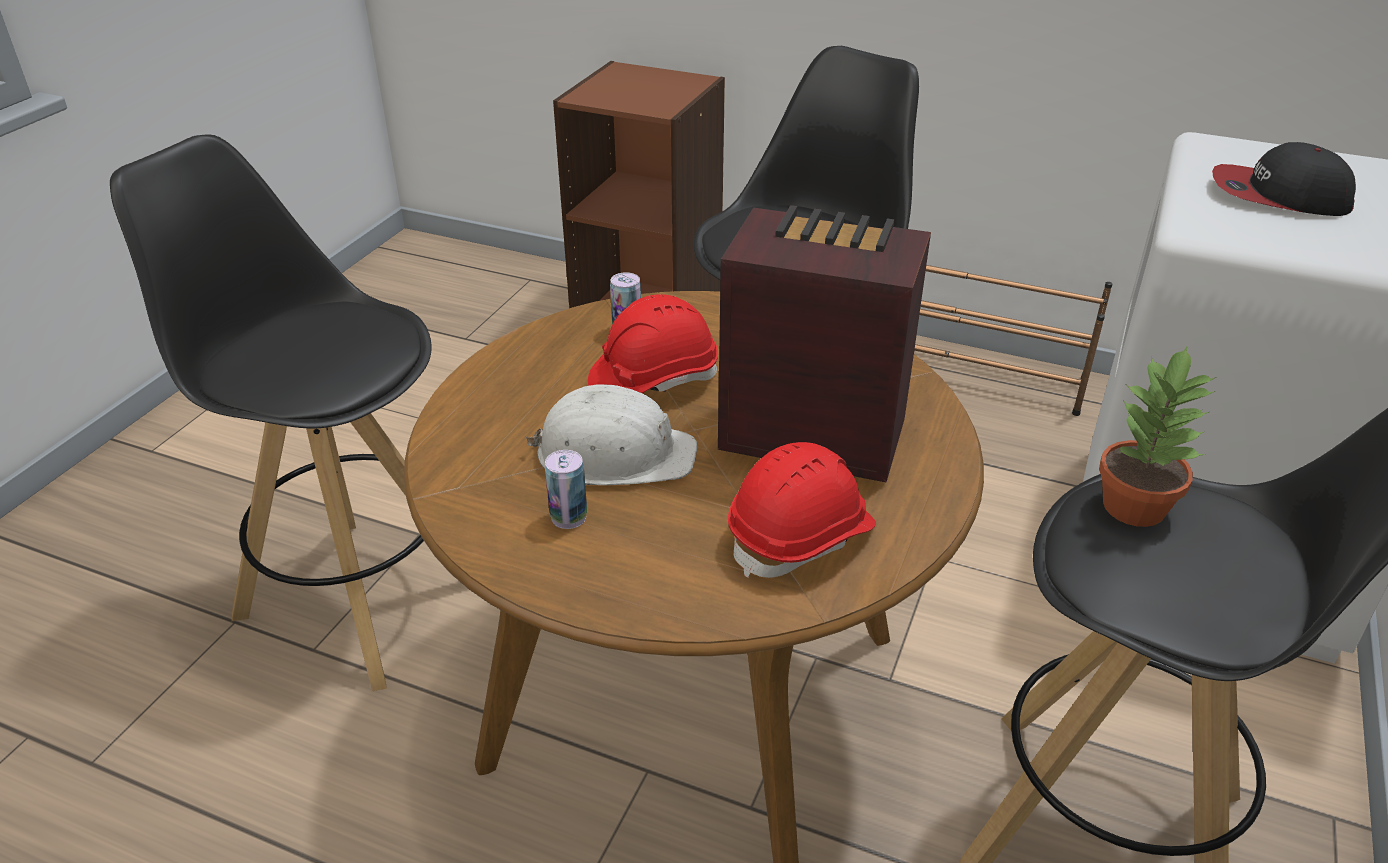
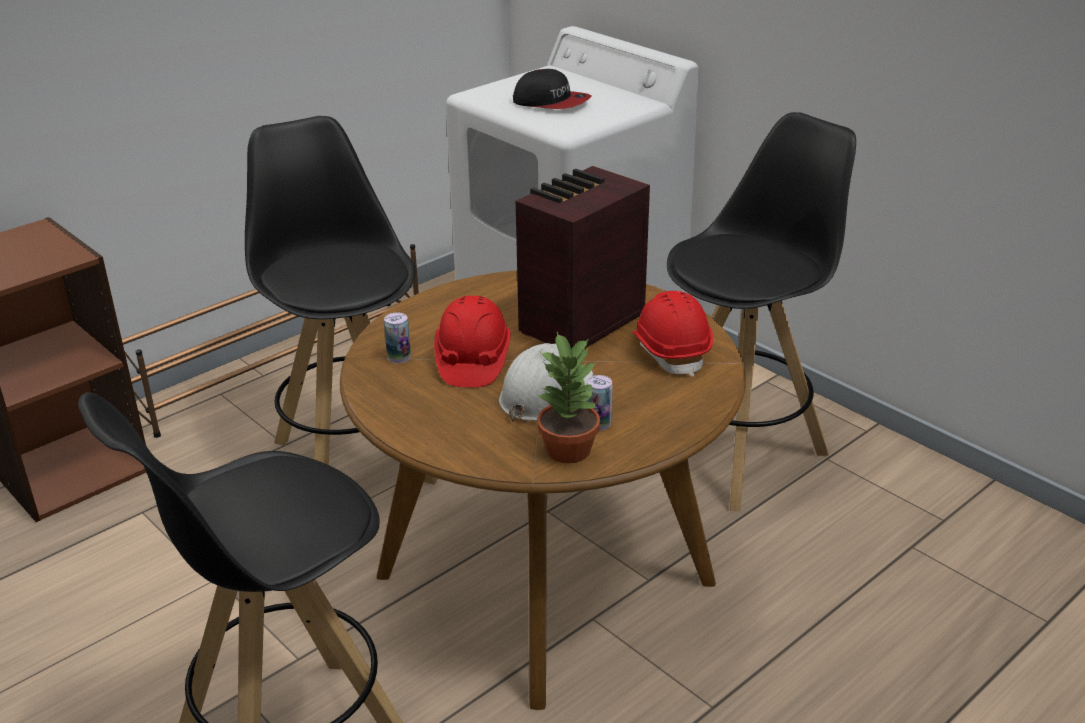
camera: 65 degrees left, 5 degrees down
(1136, 507) = (707, 257): potted plant -> potted plant (569, 449)
(1278, 196) = (551, 102): cap -> cap turned 105 degrees counterclockwise

